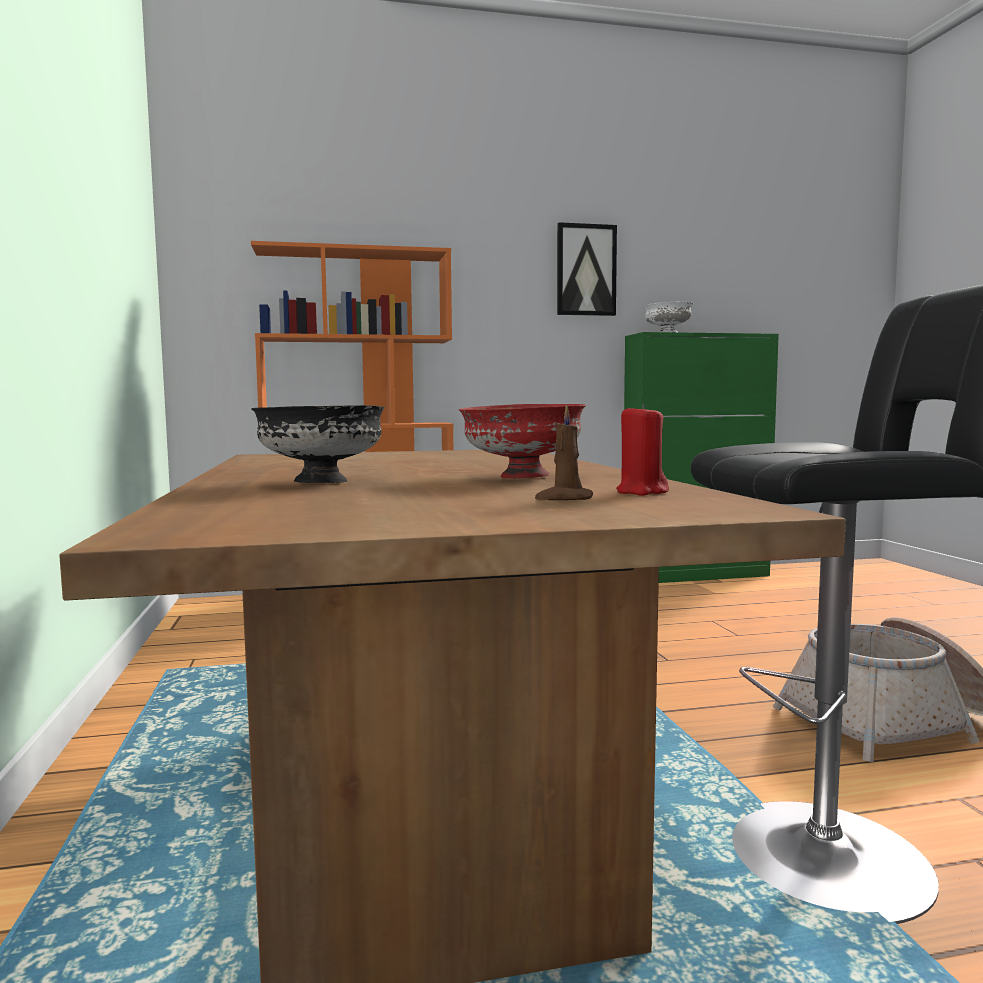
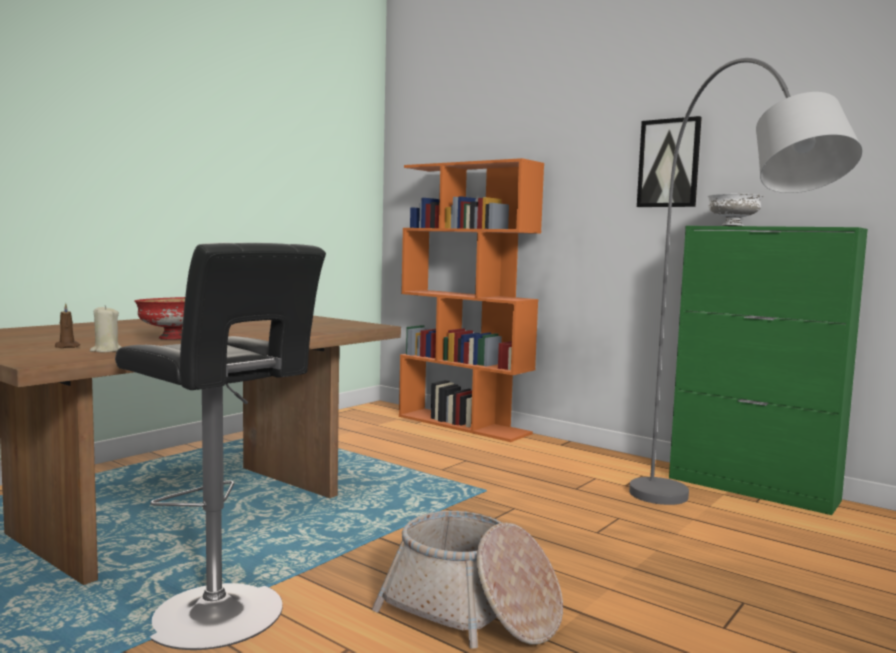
camera: 50 degrees right, 0 degrees up
(320, 482) = (120, 327): black bowl -> none
(641, 492) = (106, 350): red candle -> beige candle
(784, 612) = (710, 538): none -> grey floor lamp

